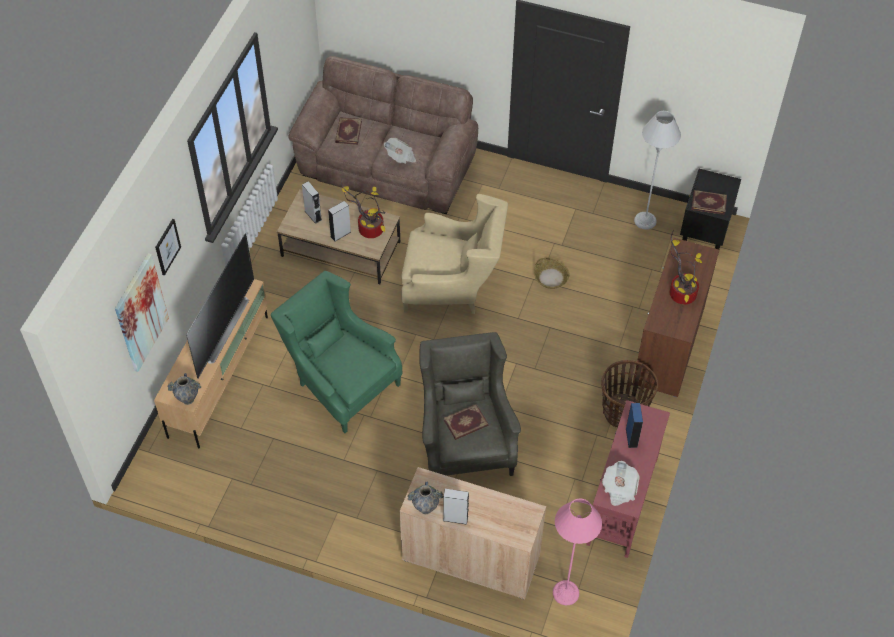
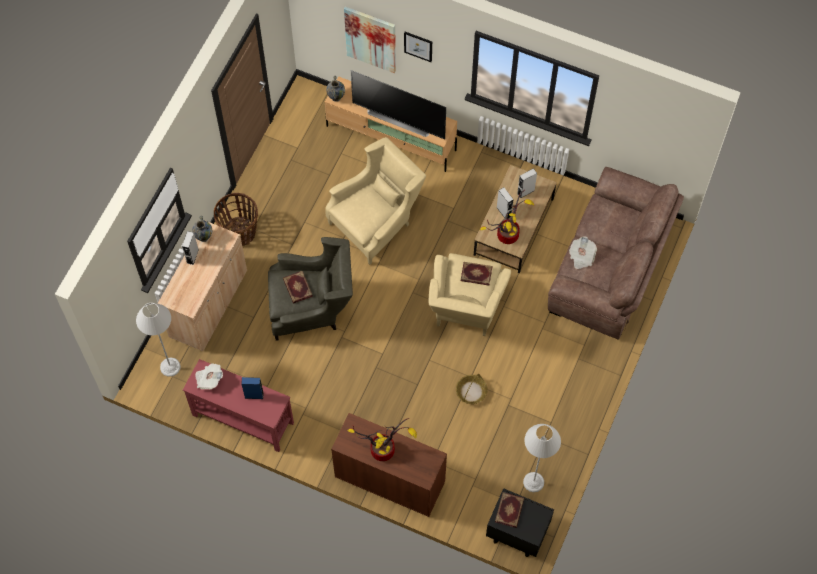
camera: 95 degrees right, 10 degrees up
(340, 382) = (376, 222): green armchair -> beige armchair
(348, 132) = (614, 216): book -> book (476, 273)
(566, 593) = (170, 367): pink floor lamp -> grey floor lamp
(623, 412) = (325, 432): basket -> basket (240, 232)

